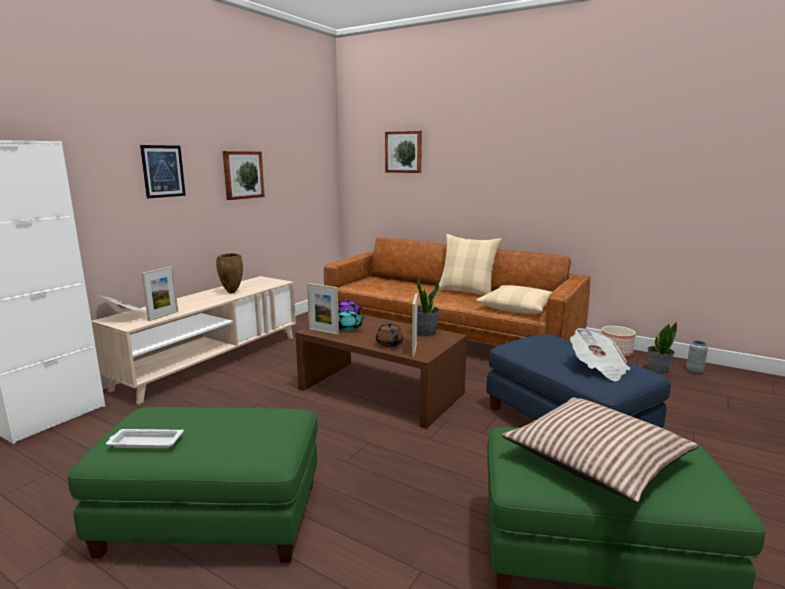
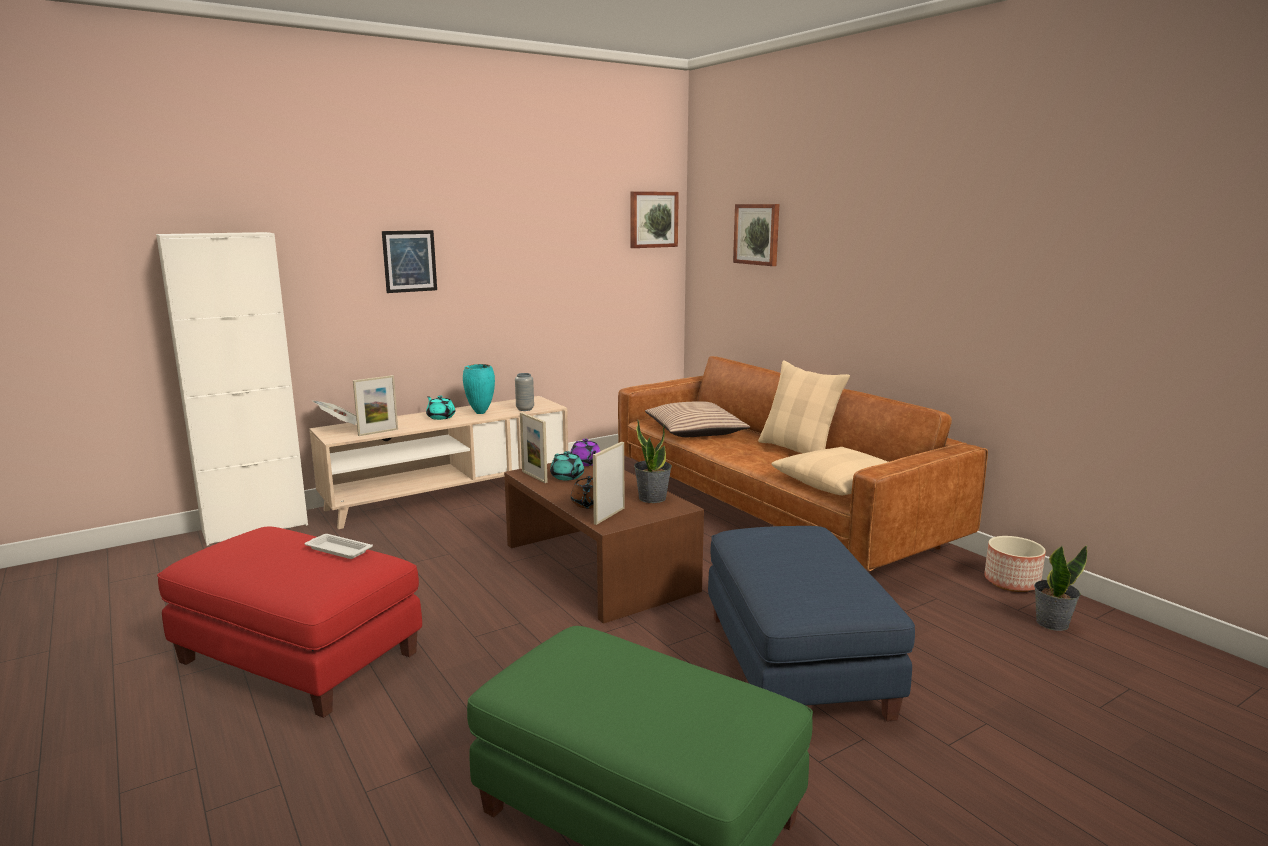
camera: 25 degrees right, 0 degrees up
(144, 442) = (229, 558): white tray -> white tray (337, 550)
(202, 298) = (440, 417): none -> turquoise teapot
(214, 518) = (300, 657): green ottoman -> red ottoman
(231, 292) = (480, 413): brown vase -> turquoise vase
(243, 175) = (521, 264): picture -> picture (653, 219)
(596, 459) = (625, 686): pillow -> pillow (695, 431)
(598, 369) = (810, 585): newspaper -> none
(694, 371) = (1122, 637): grey vase -> grey vase (525, 409)

